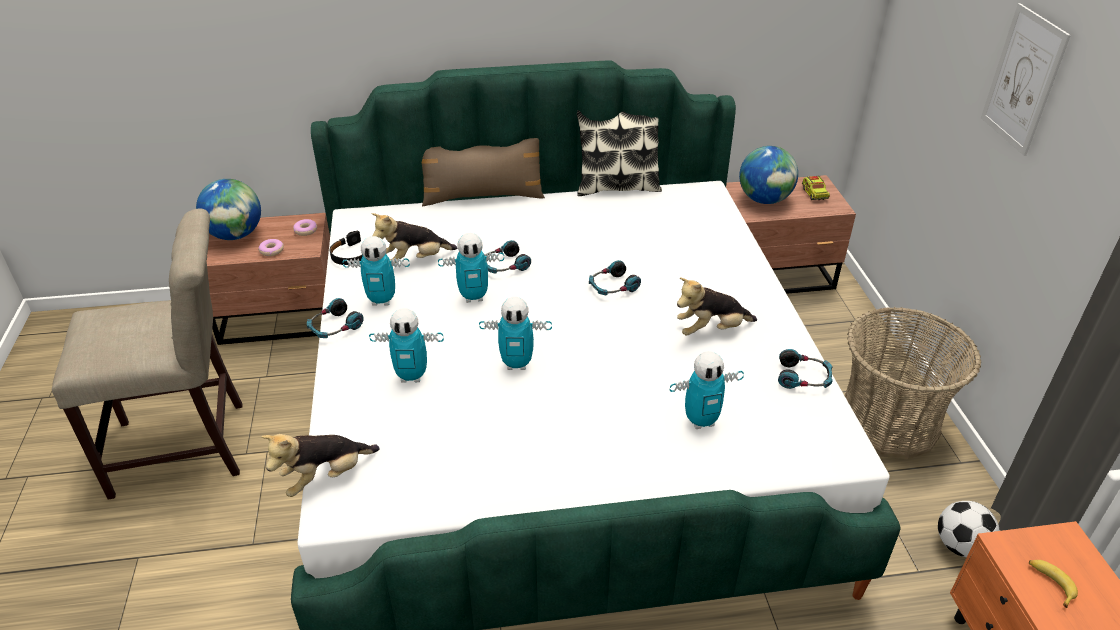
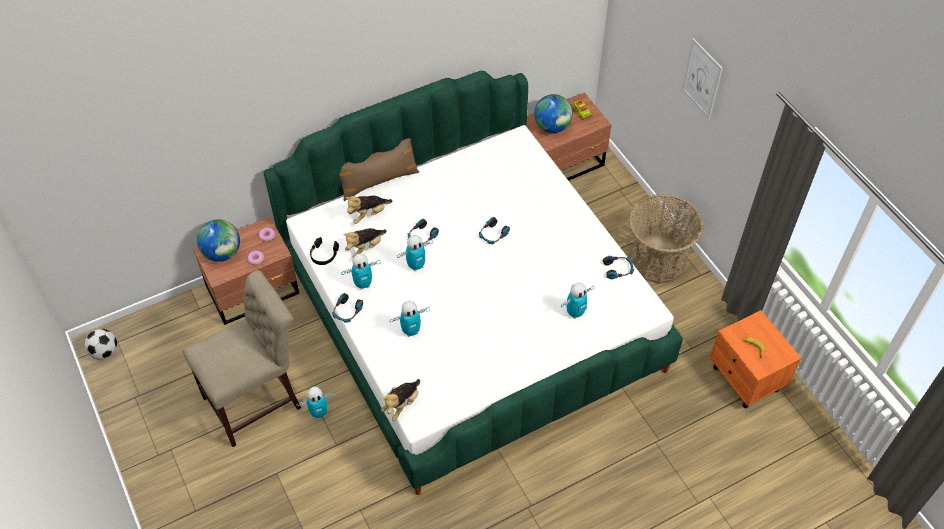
camera: 20 degrees left, 15 degrees up
(517, 364) = (464, 306): toy robot -> toy robot (319, 413)
(617, 187) = (461, 148): pillow -> none
(711, 330) = (560, 251): plush toy -> plush toy (368, 214)
(960, 546) = (709, 326): football -> football (105, 352)

